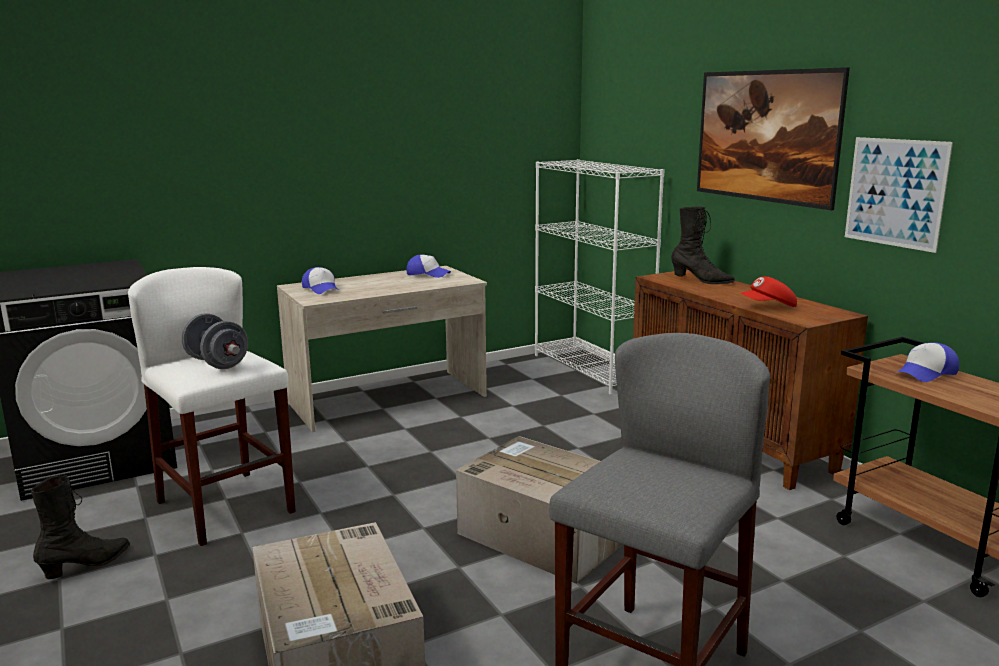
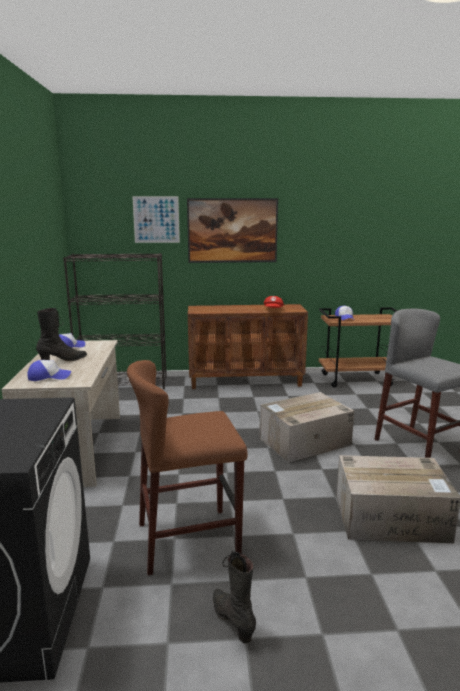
camera: 65 degrees left, 0 degrees up
(217, 363) = (200, 425): grey dumbbell -> none
(225, 507) = (188, 539): white stool -> brown stool
(592, 369) = (123, 384): white bookcase -> black bookcase
(701, 280) = (215, 308): black boot -> black boot (63, 360)
(895, 192) = (305, 251): picture -> picture (156, 219)

